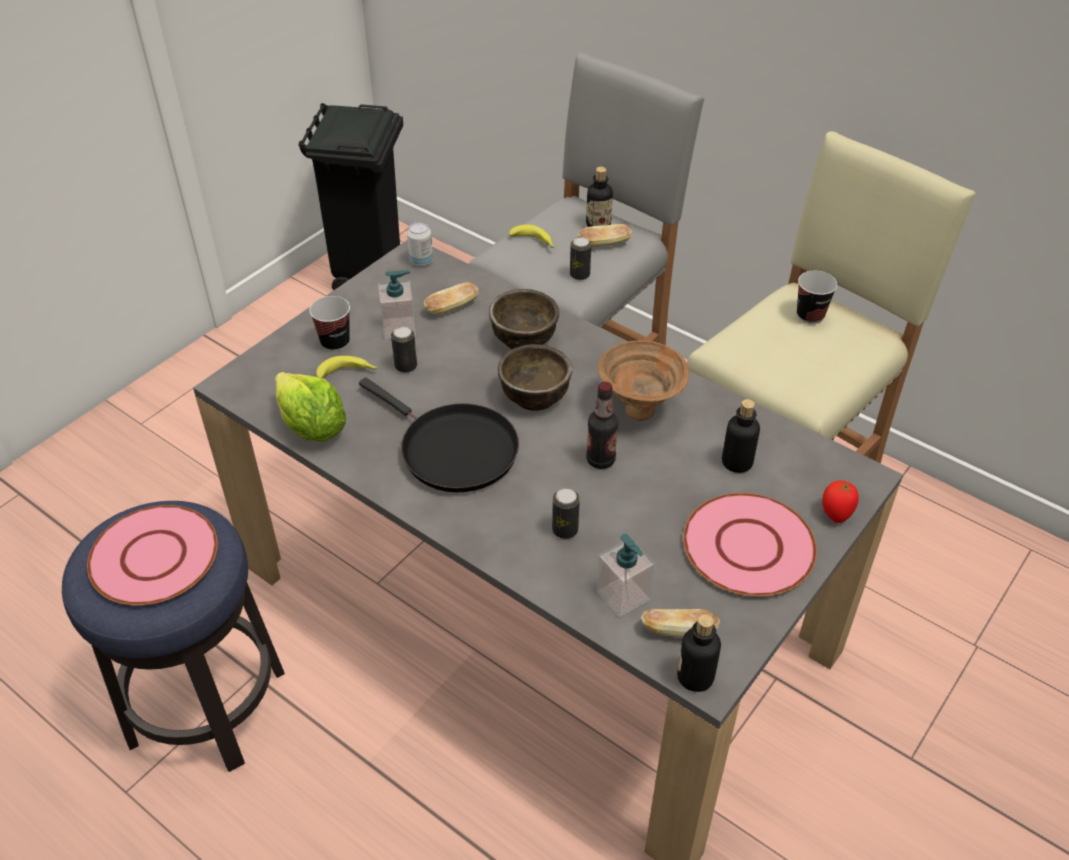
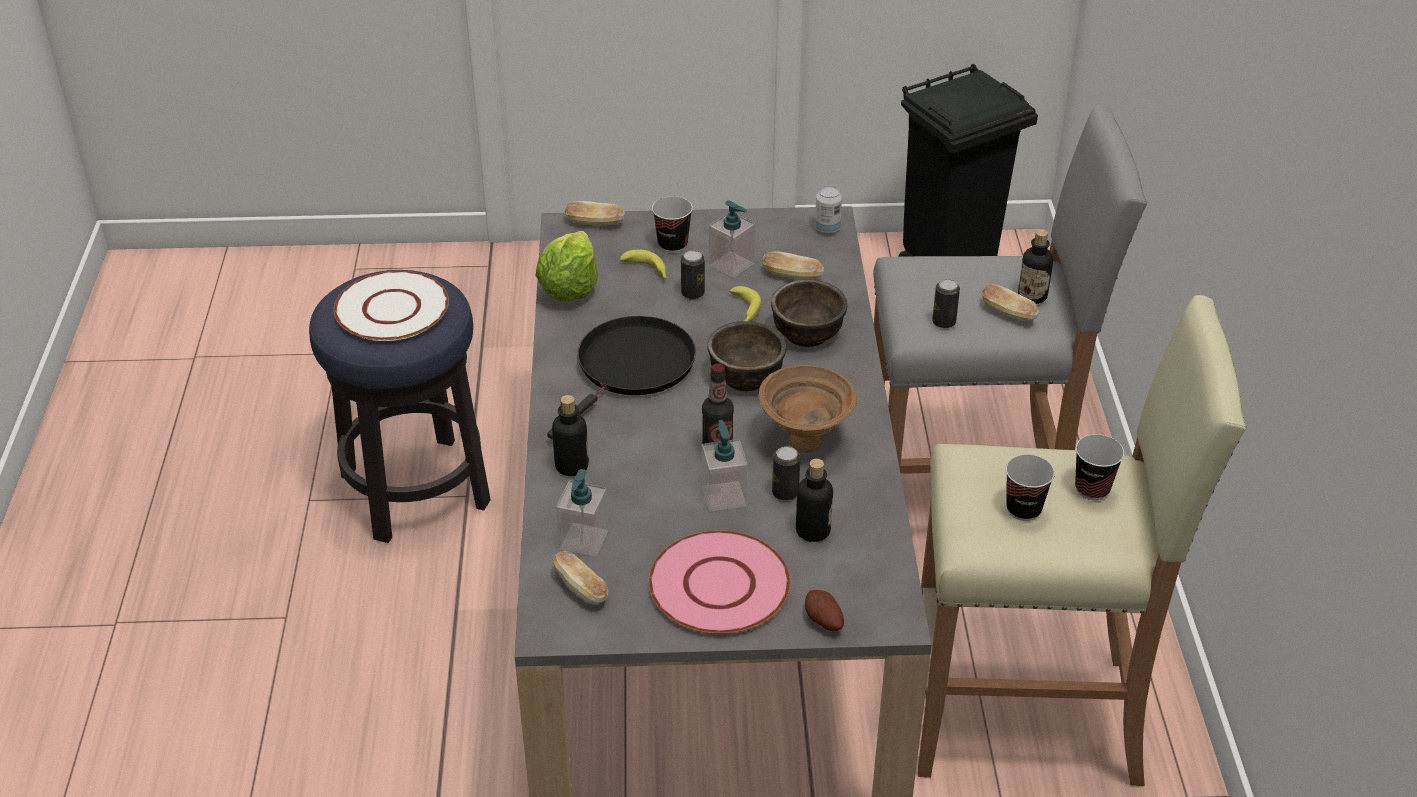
camera: 50 degrees right, 5 degrees down
(154, 556) = (392, 308): pink plate -> white plate
(251, 366) = (595, 223): none -> bread
(453, 449) = (632, 368): black frying pan -> black frying pan turned 150 degrees counterclockwise
(534, 242) = (950, 274): banana -> banana (744, 312)
(565, 530) = (617, 472): can -> can (785, 493)
(653, 486) = (724, 496): none -> soap dispenser
(695, 677) = (543, 621): bottle -> bottle (572, 466)
(800, 355) = (1023, 509): none -> cup
(835, 514) = (822, 621): tomato -> potato

